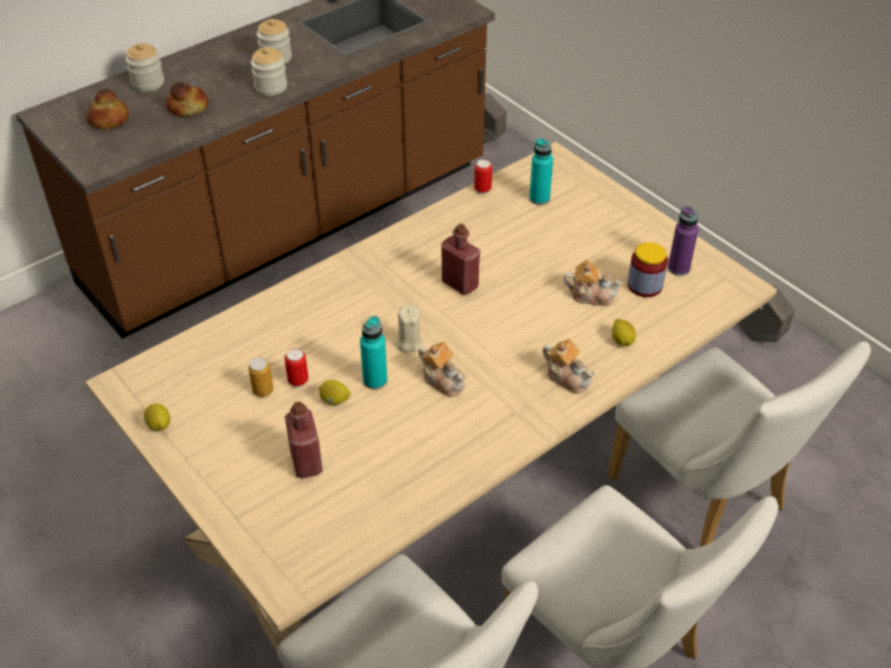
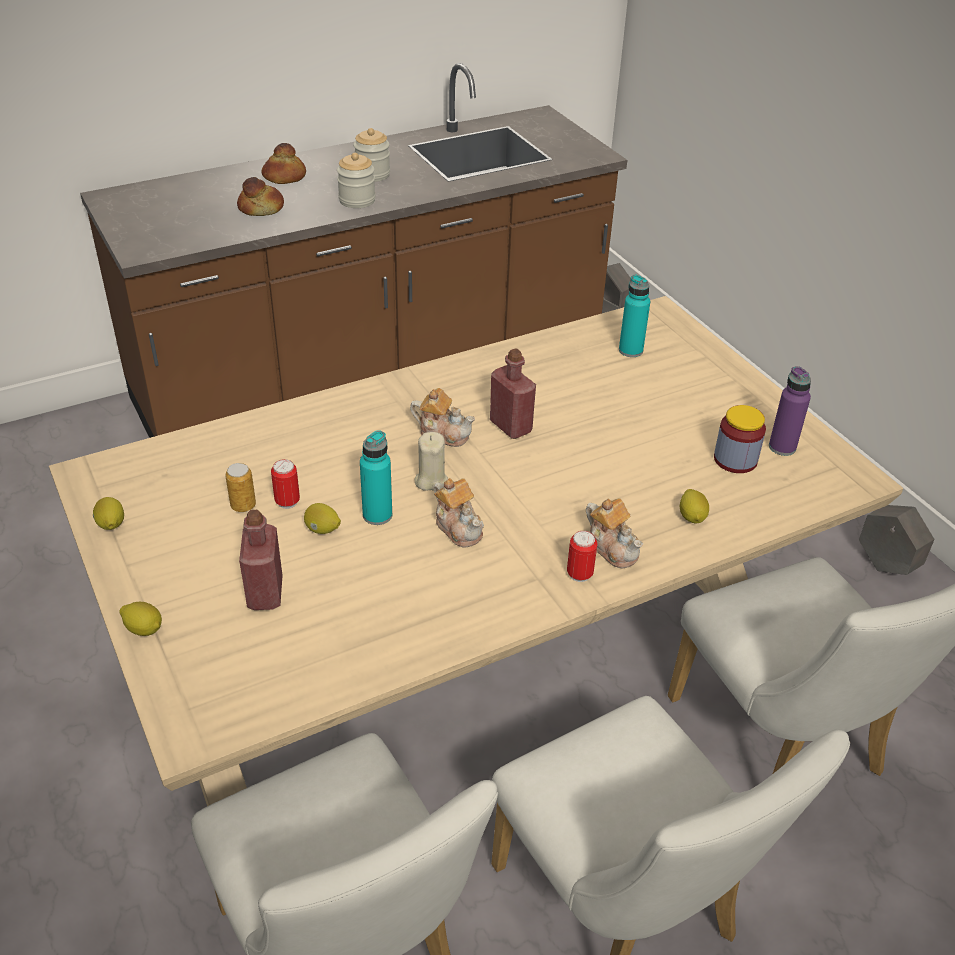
camera: 10 degrees right, 5 degrees down
(108, 120) = (173, 210): bread -> bread (284, 177)
(148, 83) = (228, 181): jar -> none
(219, 509) = (144, 629): none -> lemon
(482, 190) = (566, 333): can -> can (579, 574)
(591, 295) = (666, 461): teapot -> teapot (443, 433)

